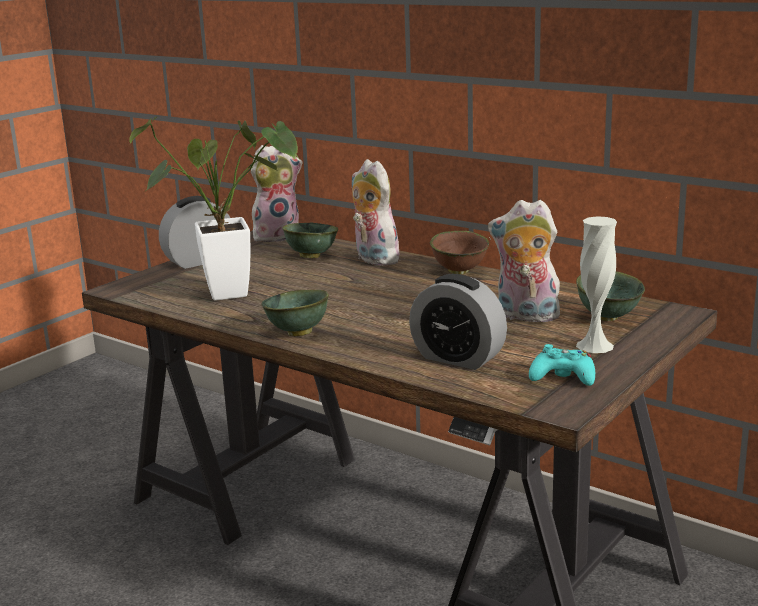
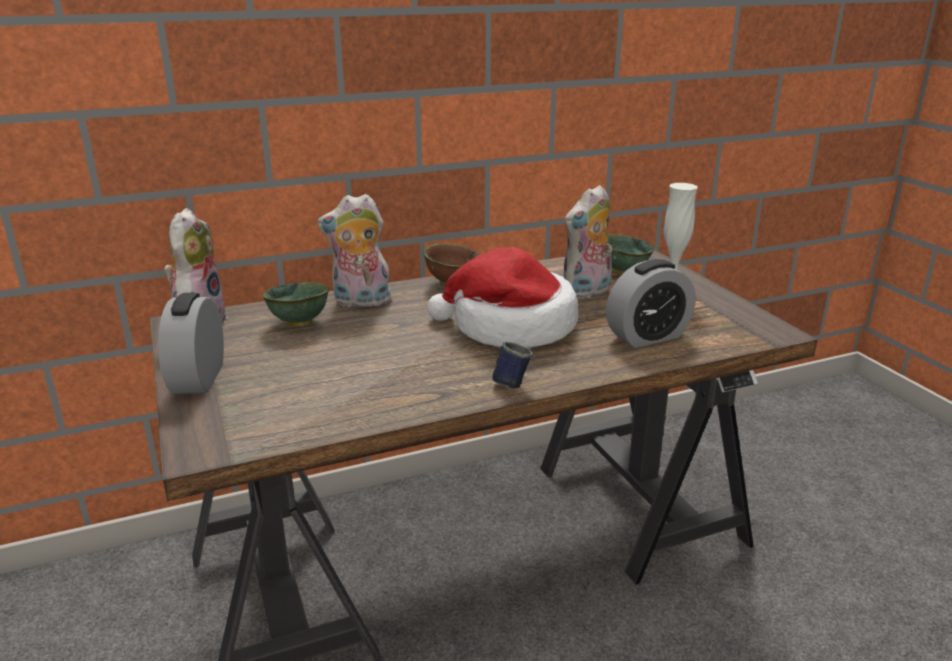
camera: 60 degrees left, 5 degrees up
(239, 292) = (346, 381): potted plant -> none
(297, 333) = (509, 382): green bowl -> blue mug
(400, 310) = (510, 327): none -> hat
(563, 377) = (719, 315): turquoise game controller -> none

